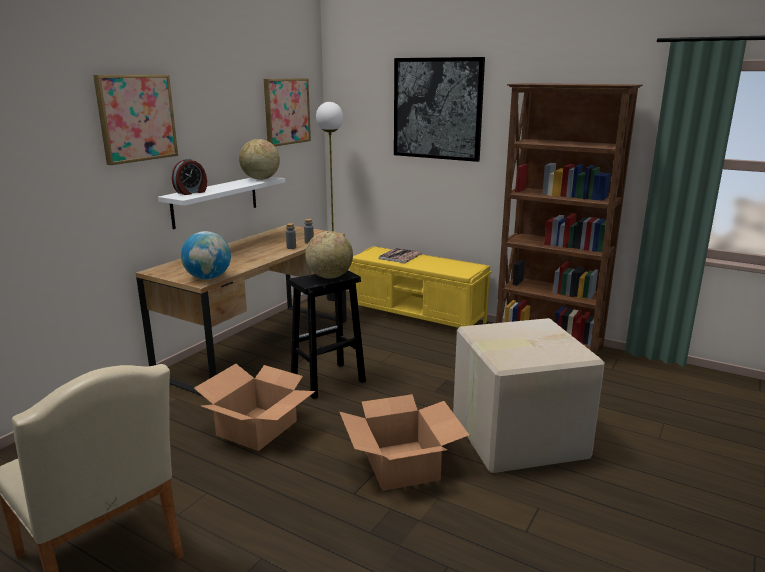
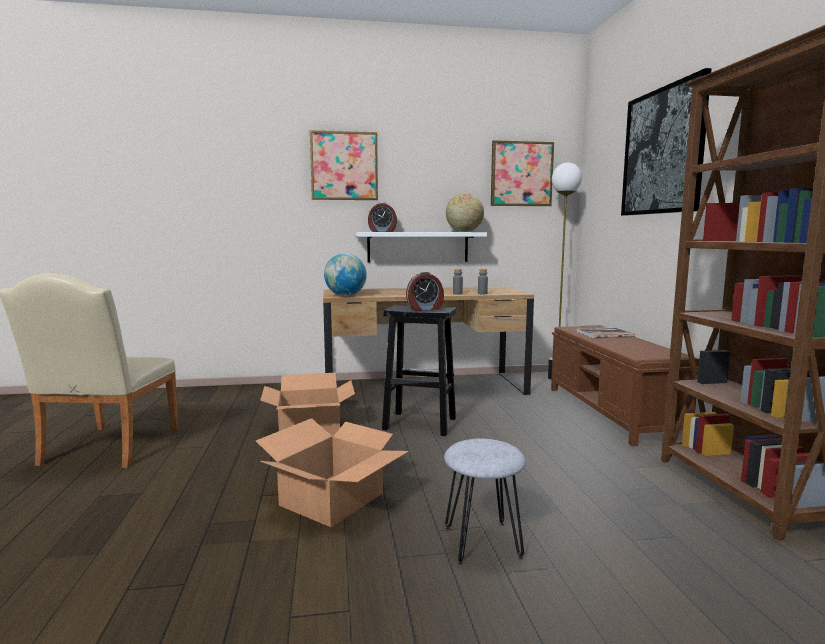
camera: 50 degrees right, 10 degrees down
(330, 276) = (425, 309): globe -> alarm clock
(418, 316) = (612, 412): yellow bench -> brown bench
(516, 436) = (482, 542): cardboard box -> grey stool

